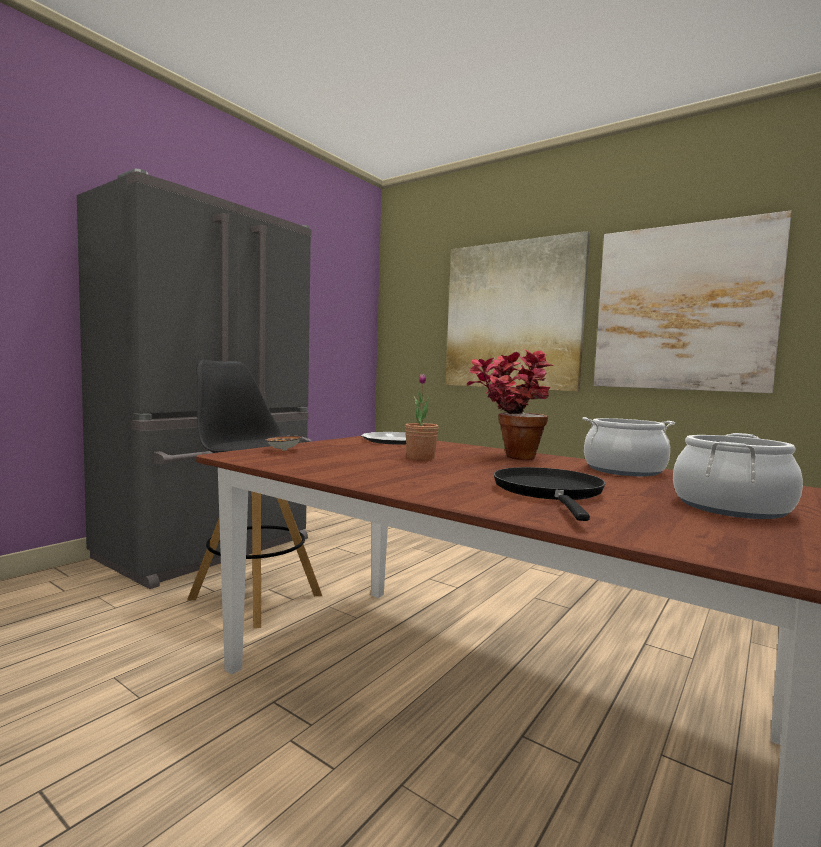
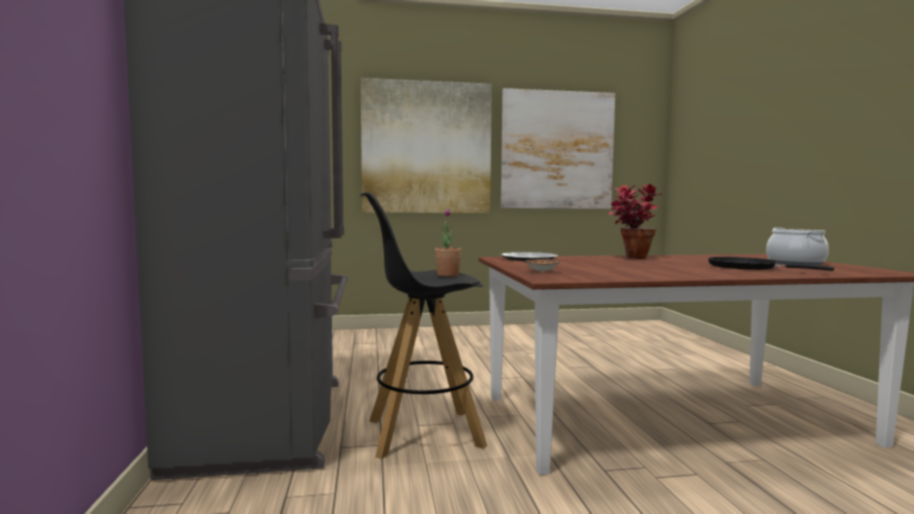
camera: 45 degrees left, 0 degrees up
(420, 458) = (616, 264): potted plant -> potted plant (448, 275)
(623, 470) = (694, 257): cooking pot -> none

